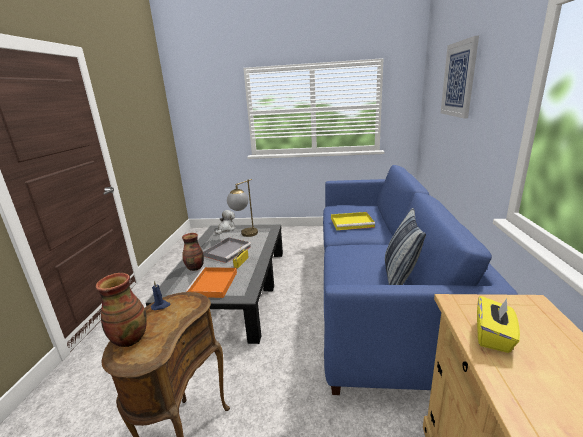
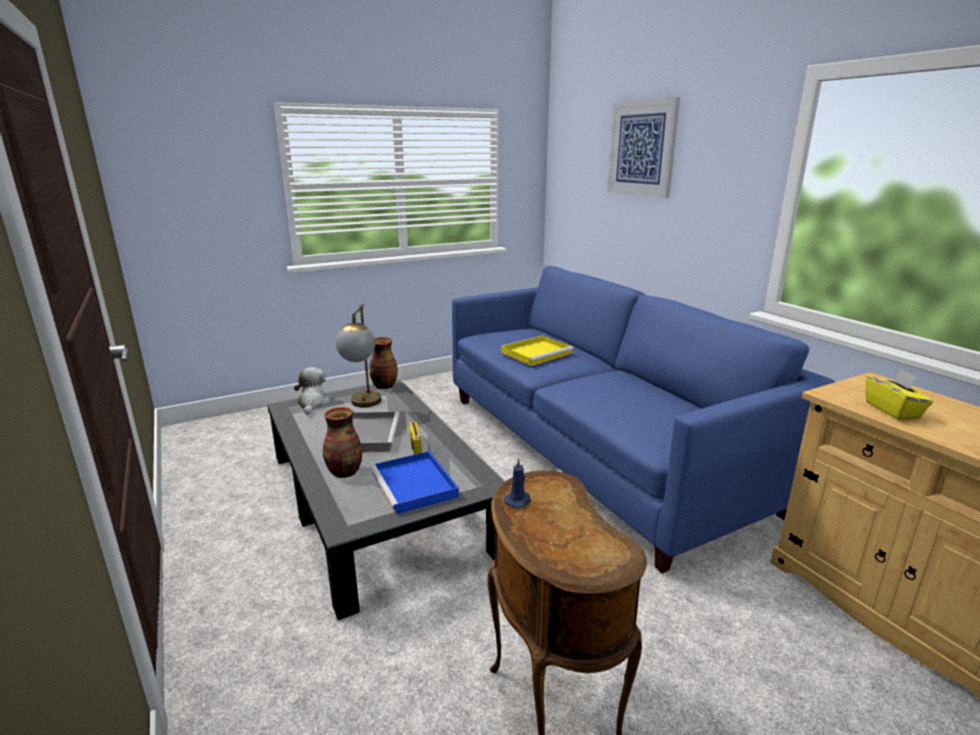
camera: 35 degrees left, 0 degrees up
(129, 338) = (553, 548): vase -> vase (384, 386)
(213, 284) = (415, 486): orange tray -> blue tray
(399, 277) = (677, 402): pillow -> none

